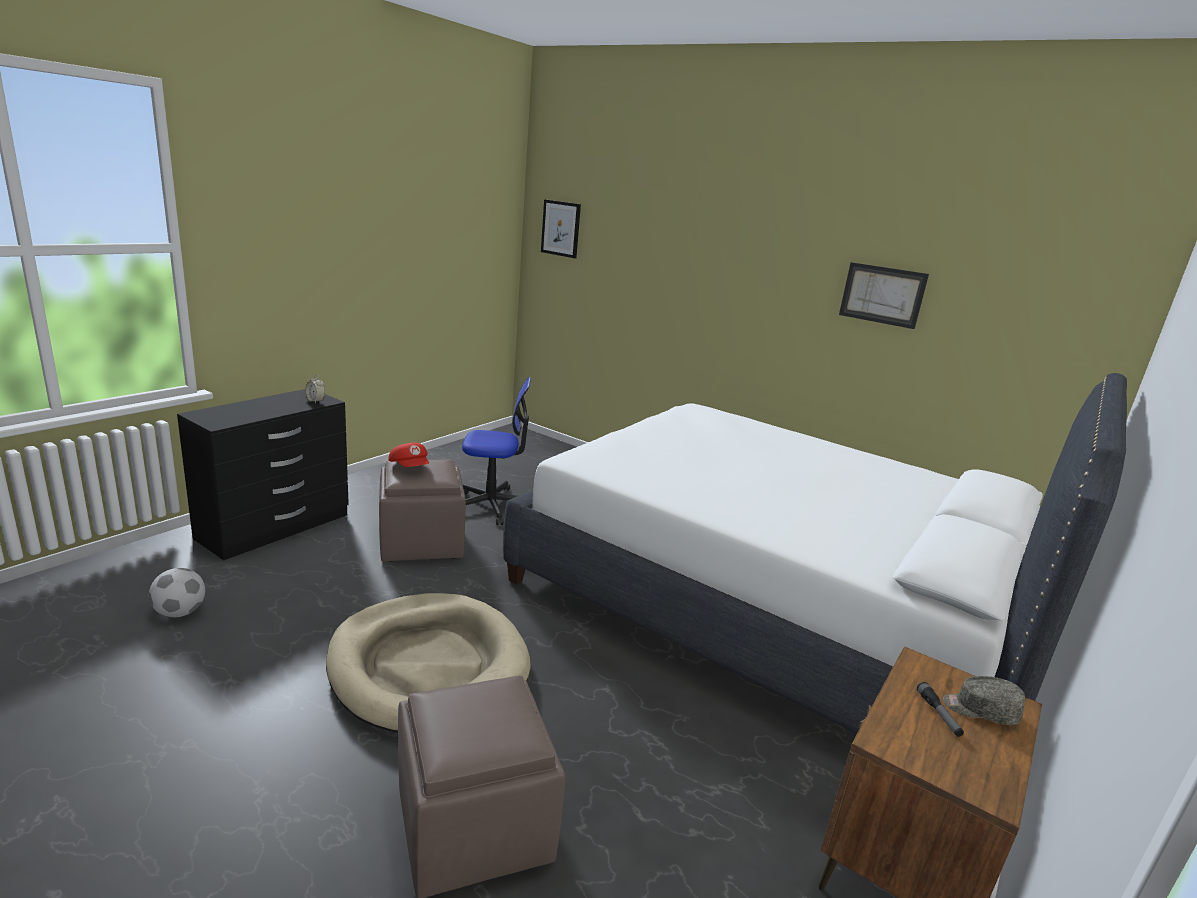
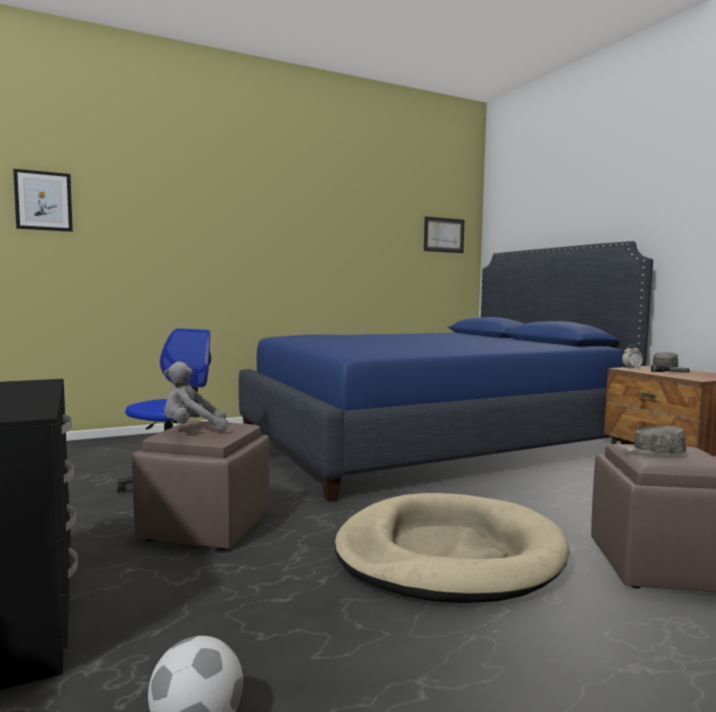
camera: 60 degrees left, 15 degrees down
(315, 401) = (32, 384): alarm clock -> alarm clock (631, 368)
(410, 467) = (192, 430): red cap -> grey plush toy
(468, 701) = (653, 453): none -> grey cap
(770, 605) = (430, 441): white bed -> blue bed
(882, 295) = (361, 234): picture -> picture (443, 235)

